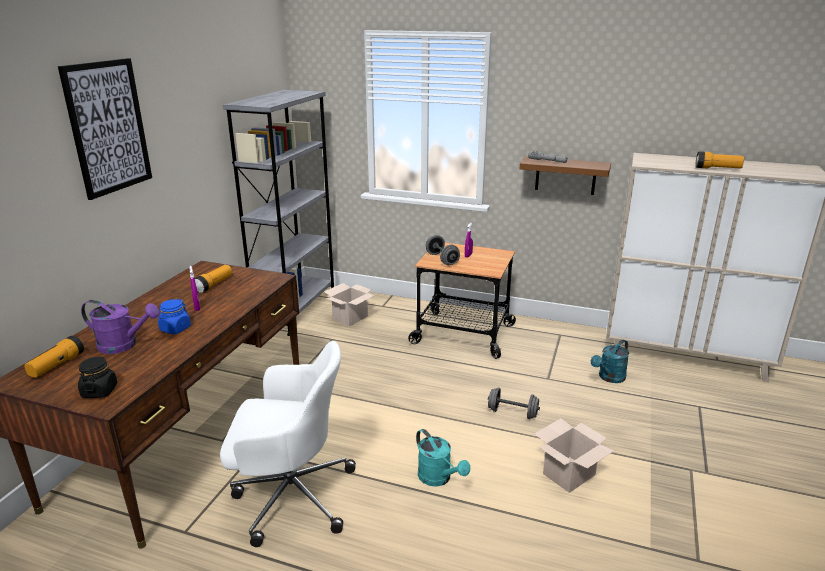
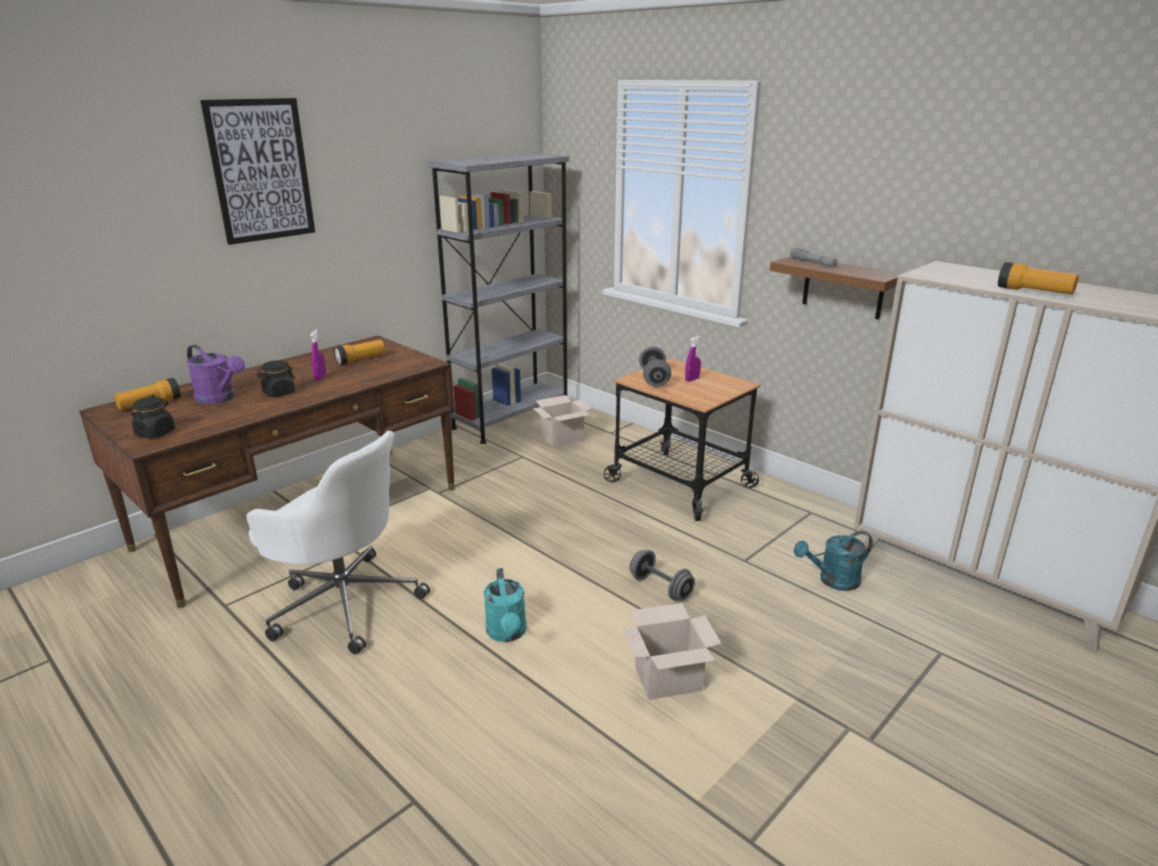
camera: 25 degrees right, 0 degrees up
(175, 329) = (278, 393): blue jar -> black jar

